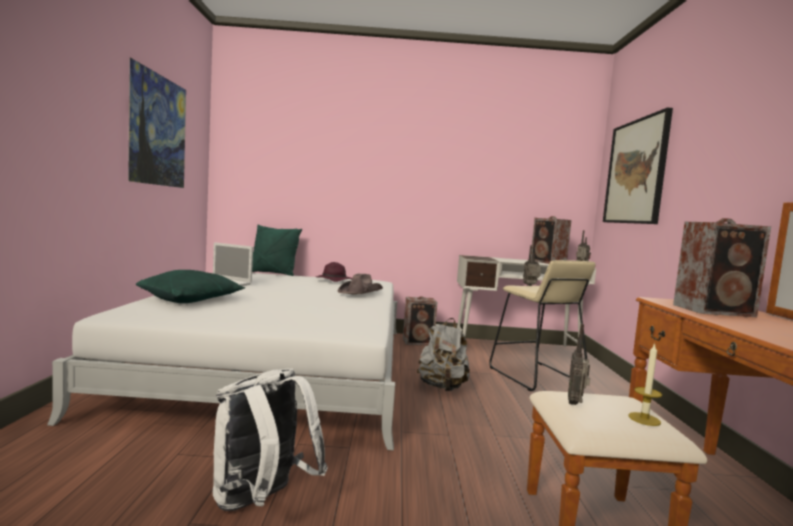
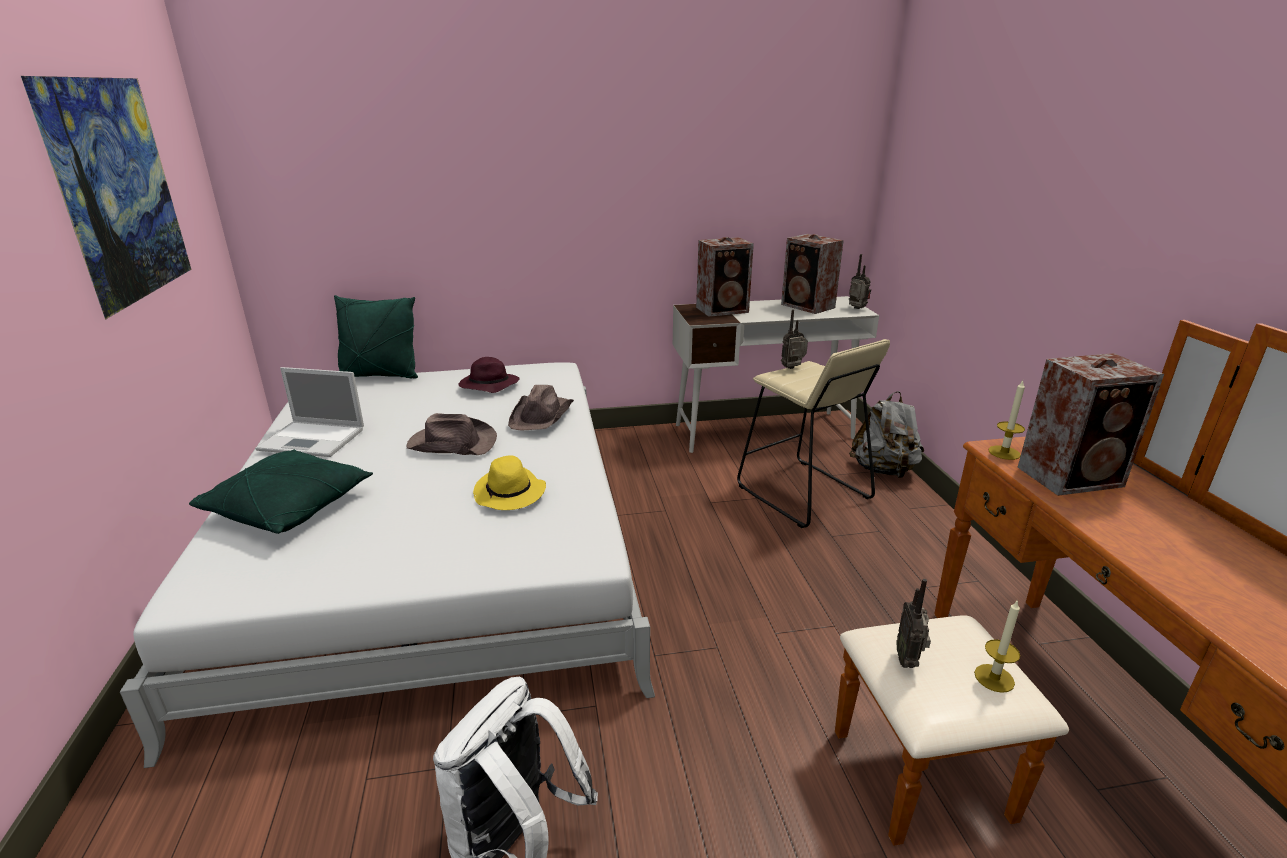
camera: 10 degrees left, 20 degrees up
(299, 293) = (451, 443): none -> brown hat
(325, 311) = (510, 494): none -> yellow hat
(419, 342) = (627, 446): speaker -> speaker (724, 310)
(442, 387) = (685, 546): grey backpack -> grey backpack (884, 470)
(636, 172) = (947, 172): picture -> none
(665, 301) = (1004, 452): none -> candle

